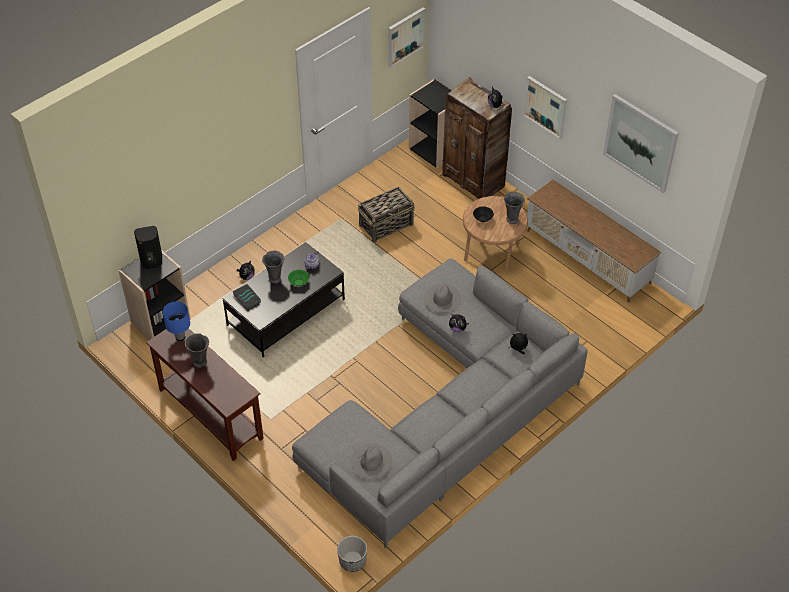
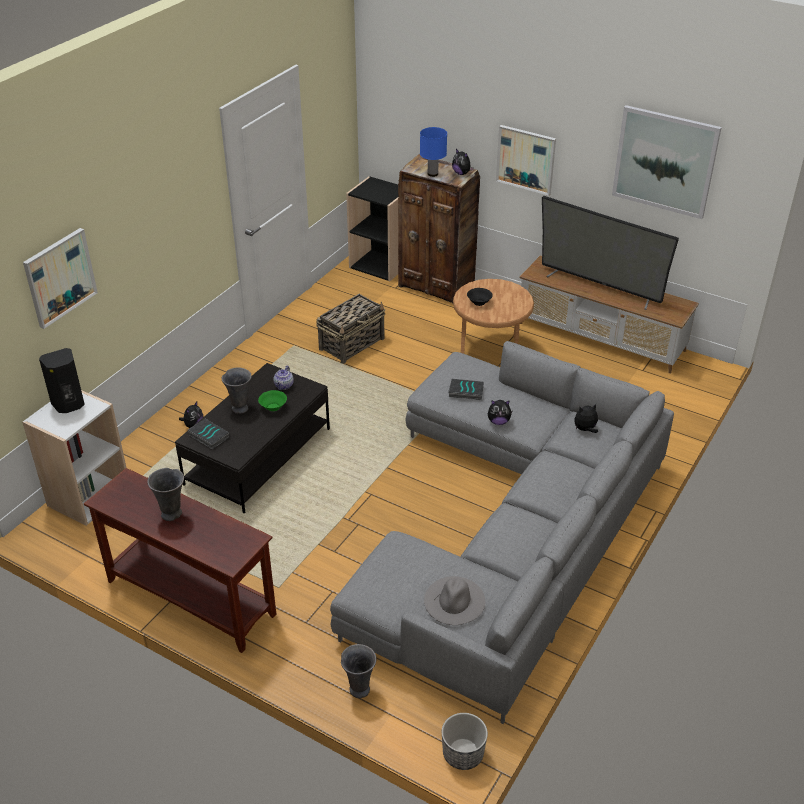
camera: 15 degrees left, 10 degrees down
(161, 320) = (89, 495): black bookcase -> white bookcase
(180, 337) = (133, 488): blue table lamp -> blue table lamp (433, 174)
(405, 36) = (335, 116): picture -> picture (59, 277)
(442, 298) = (465, 392): grey hat -> book
(512, 219) = (513, 297): grey vase -> grey vase (359, 689)
(587, 220) = (600, 286): none -> television

